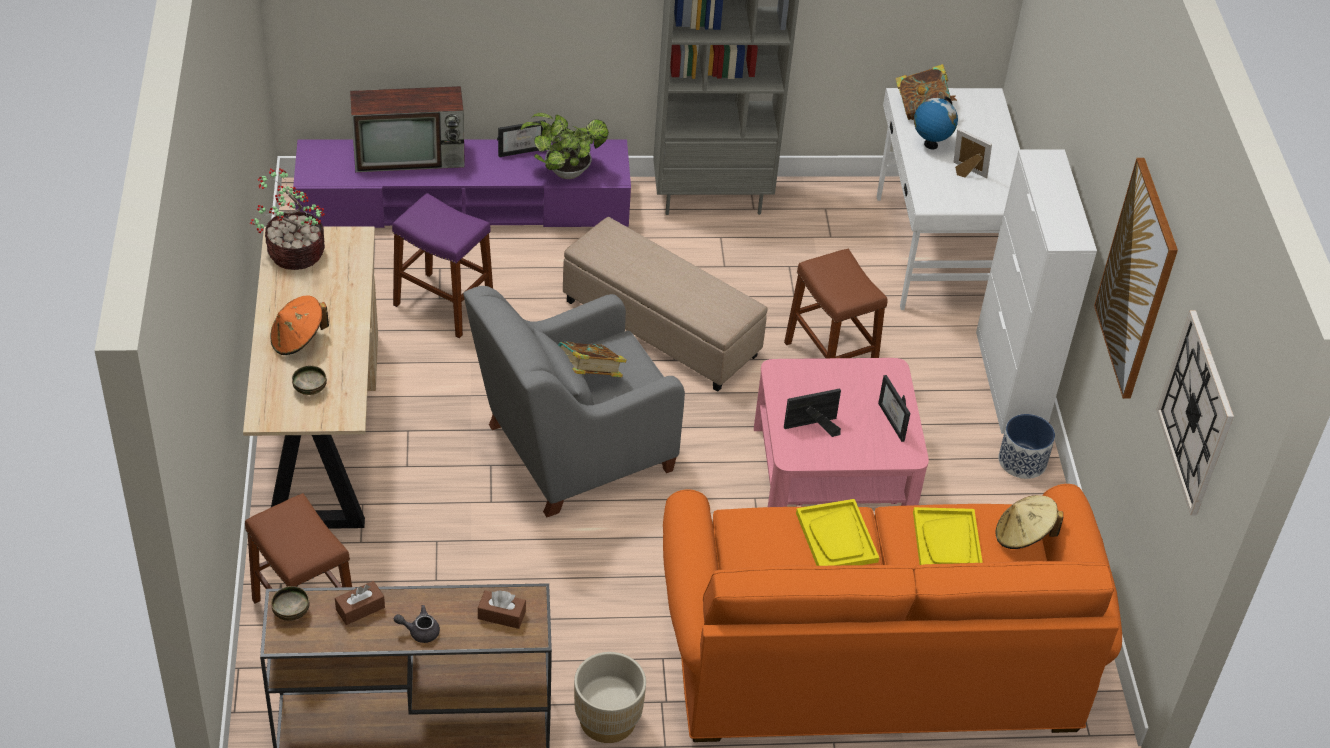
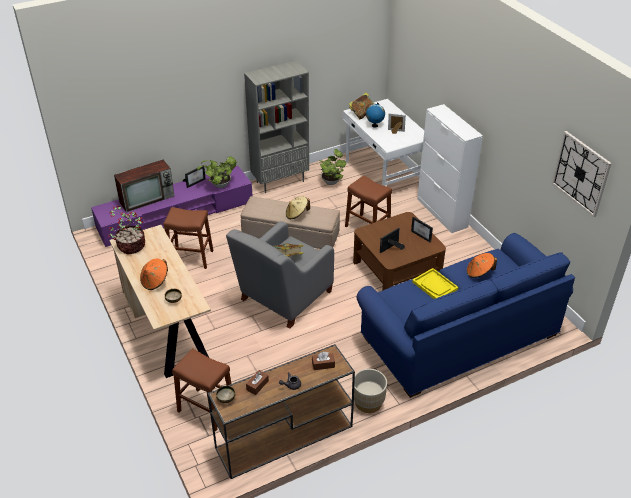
camera: 20 degrees left, 5 degrees down
(443, 305) = (191, 257): purple stool -> brown stool
(818, 232) = (331, 181): none -> potted plant
(832, 474) = (396, 270): pink coffee table -> brown coffee table
(872, 657) = (459, 335): orange sofa -> blue sofa
(947, 543) = (479, 272): yellow tray -> orange hat
(1022, 461) = (466, 240): planter -> none
(1023, 536) = (506, 260): beige hat -> beige hat (297, 214)
(1137, 279) = (515, 136): picture -> none

